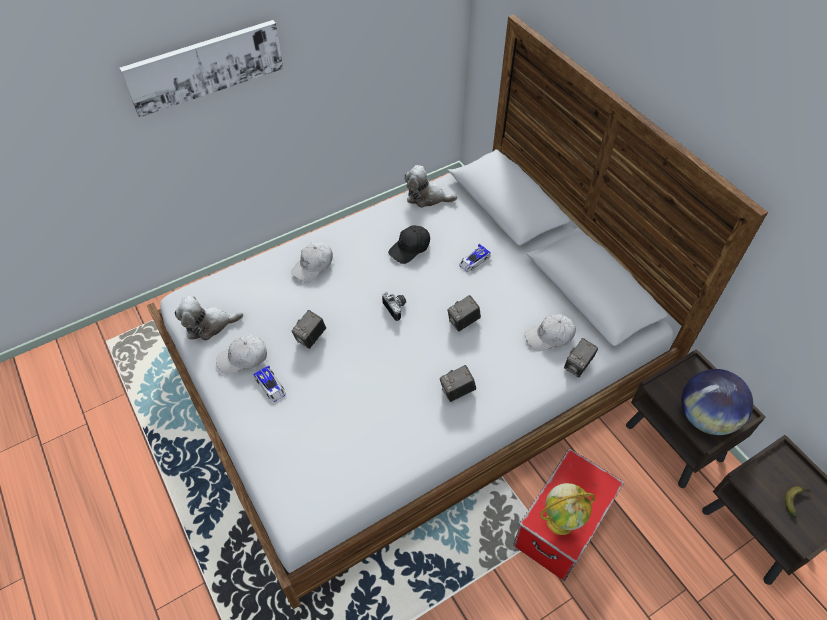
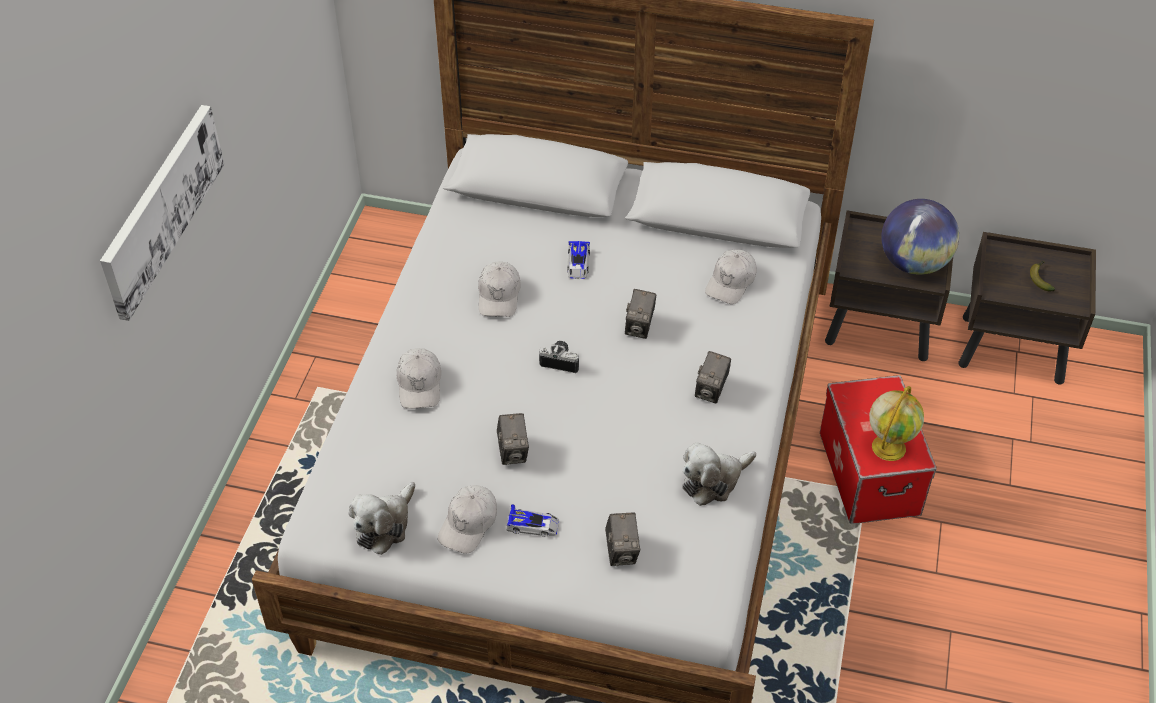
camera: 45 degrees left, 5 degrees down
(410, 248) = (499, 296): black cap -> white cap
(426, 197) = (448, 234): plush toy -> plush toy (714, 481)
(578, 366) = (784, 290): camera -> camera (622, 551)

